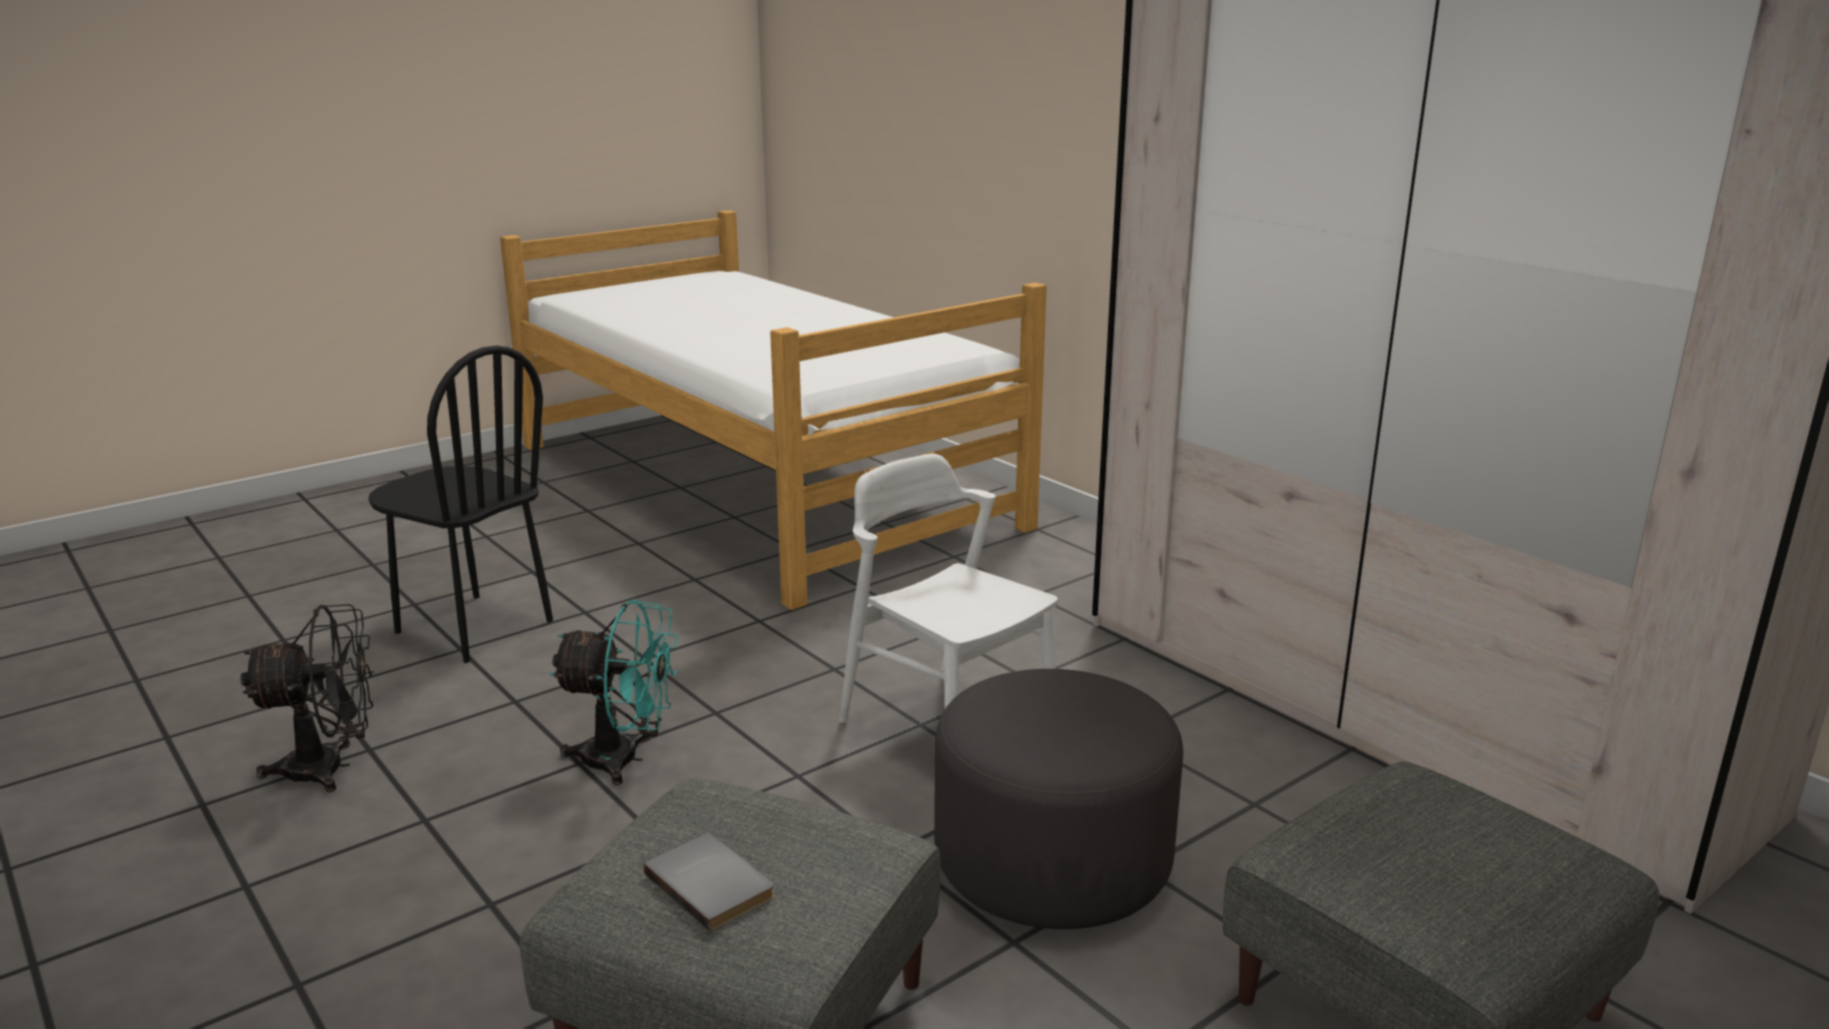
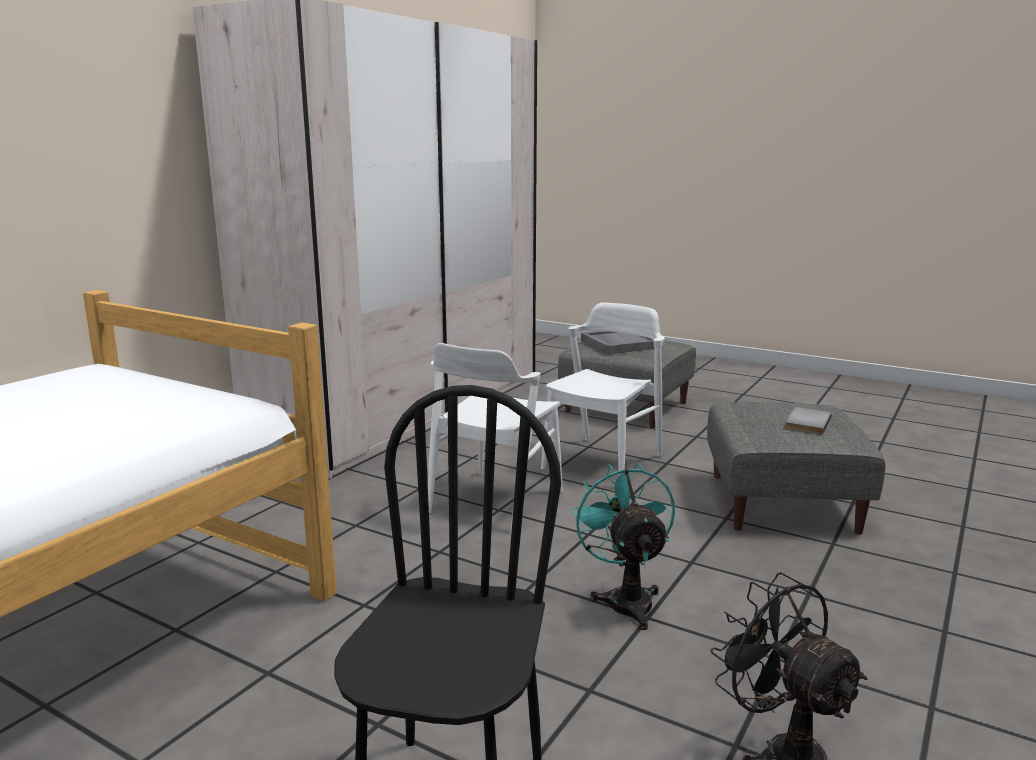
camera: 110 degrees left, 5 degrees down
(1052, 862) = (603, 462): grey ottoman -> white chair
(1451, 842) = (618, 344): none -> grey tray

